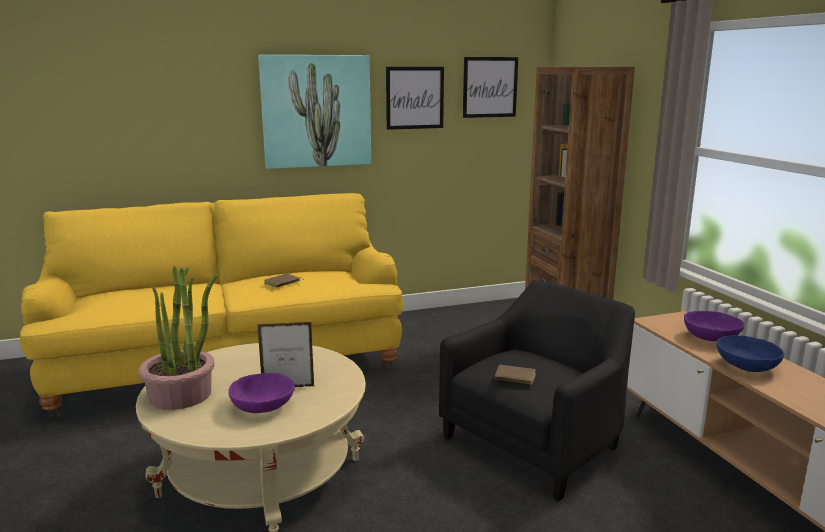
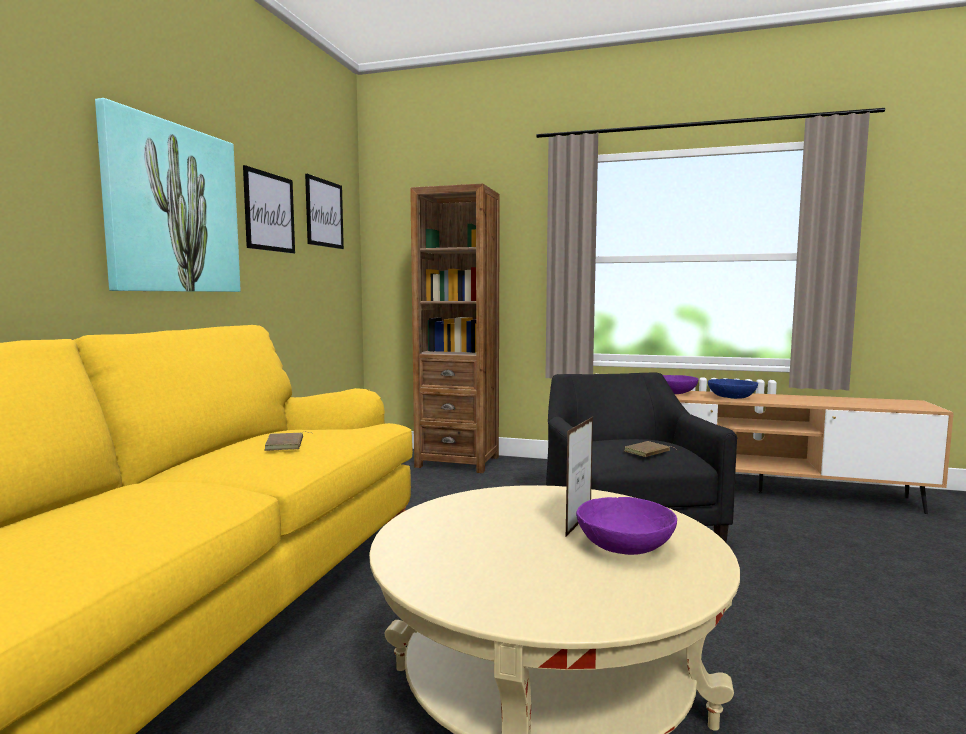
camera: 55 degrees left, 10 degrees down
(181, 395) = (519, 591): potted plant -> none

